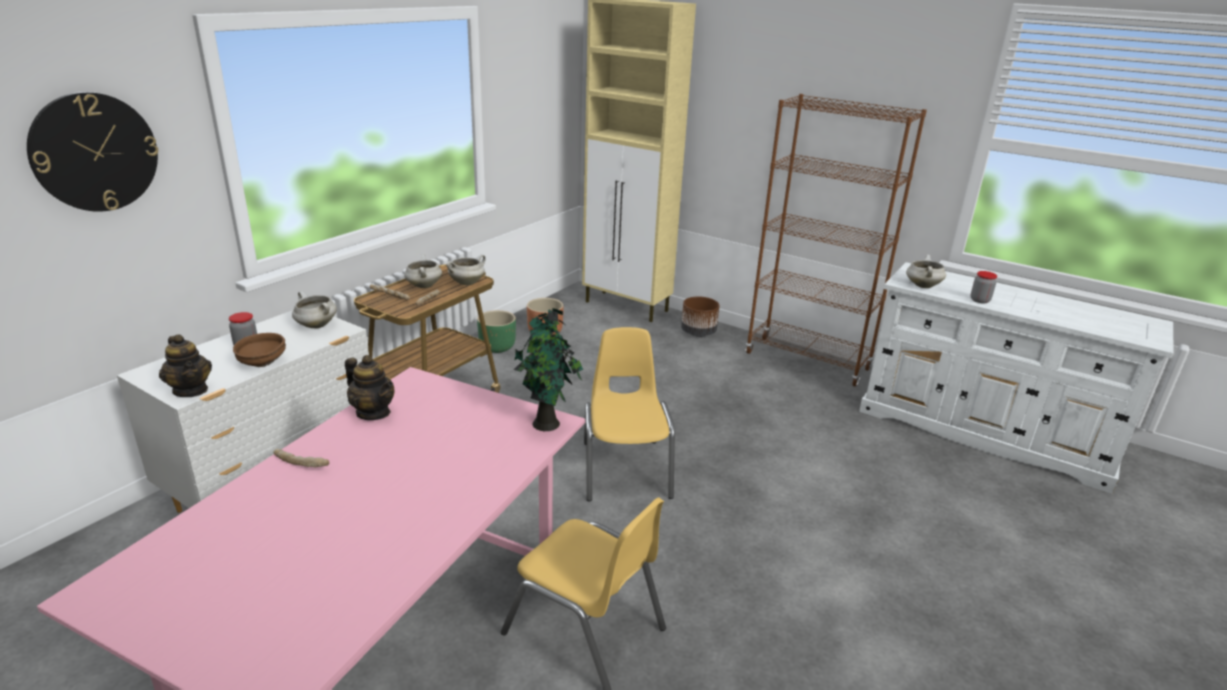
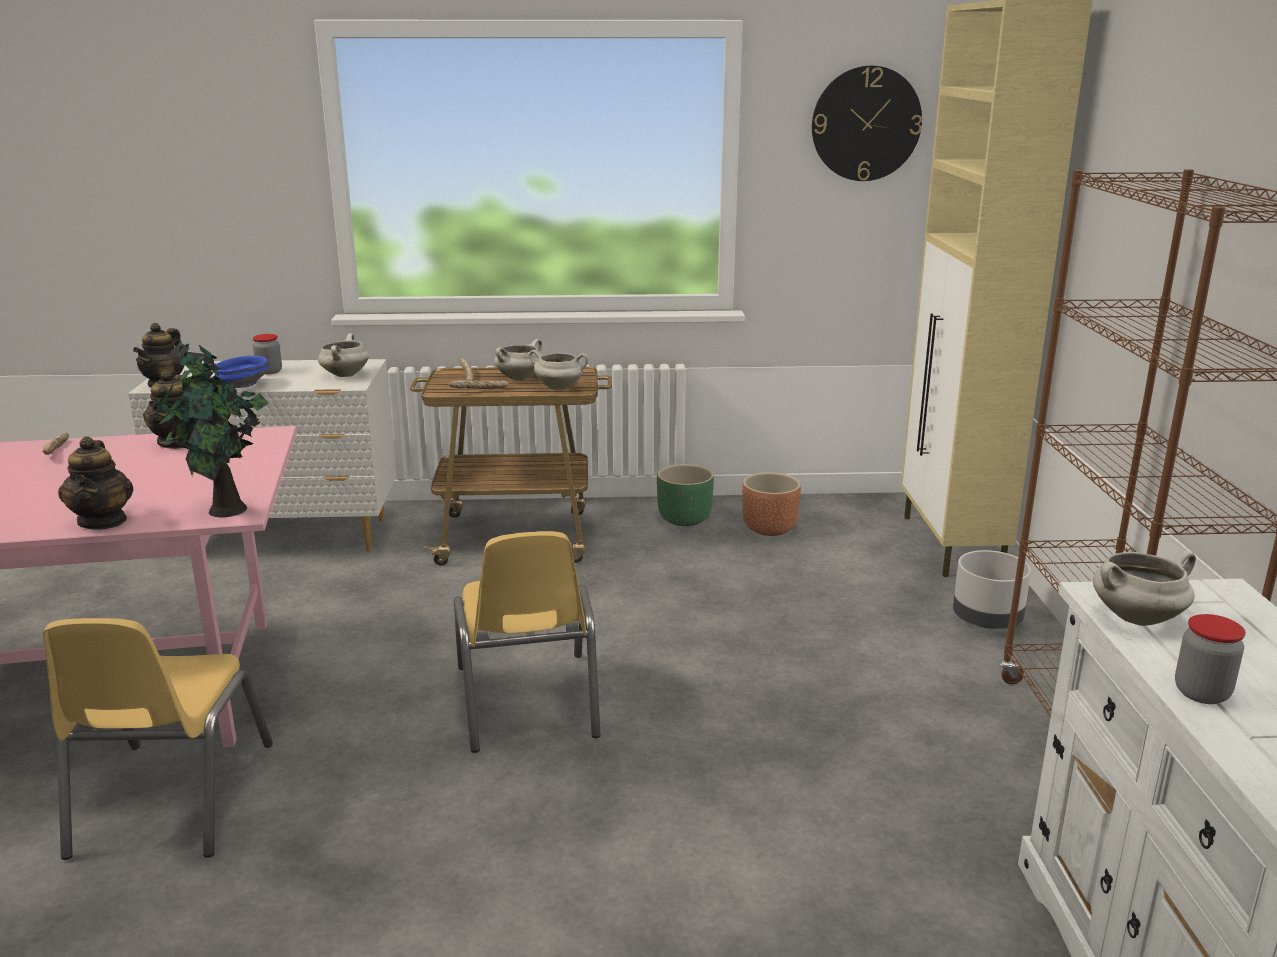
camera: 55 degrees right, 5 degrees down
(94, 152) = (201, 148): wall clock -> wall clock (866, 124)
(262, 363) = (242, 385): brown bowl -> blue bowl
(503, 470) = (103, 521): none -> teapot
(625, 469) = (527, 701): yellow chair -> yellow chair turned 120 degrees clockwise
(698, 333) = (987, 621): brown planter -> grey planter

